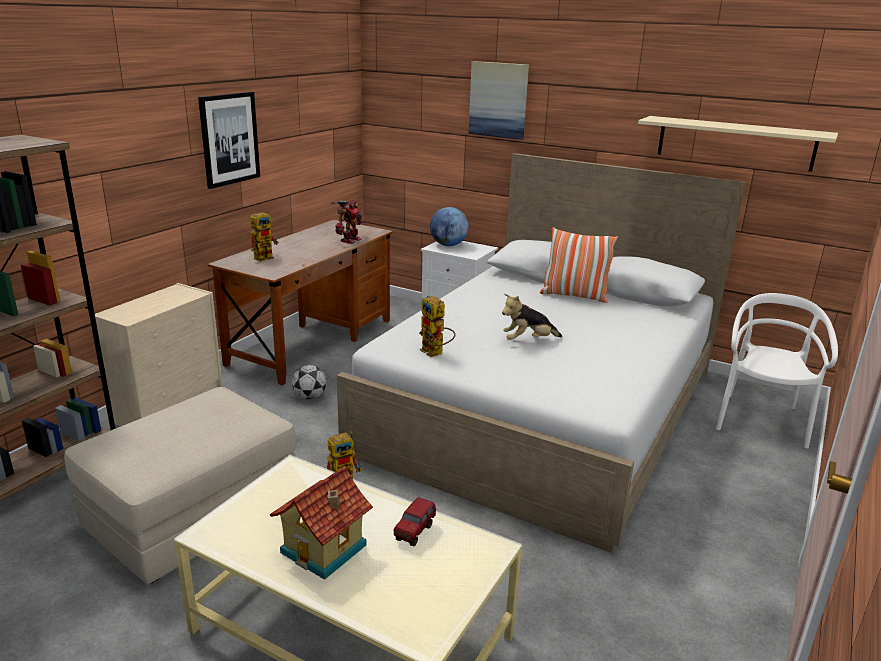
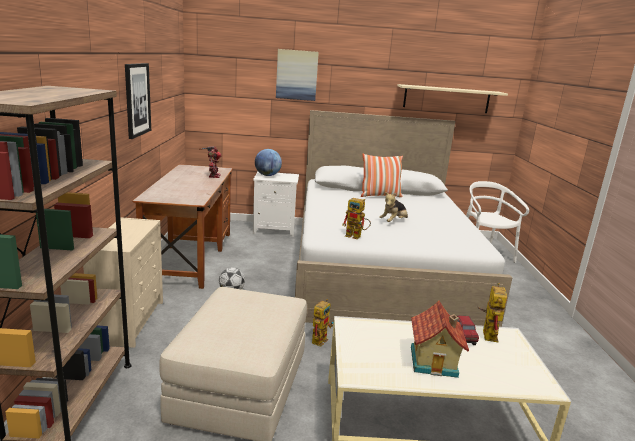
camera: 30 degrees left, 5 degrees down
(266, 257) = (171, 191): toy robot -> toy robot (487, 333)

